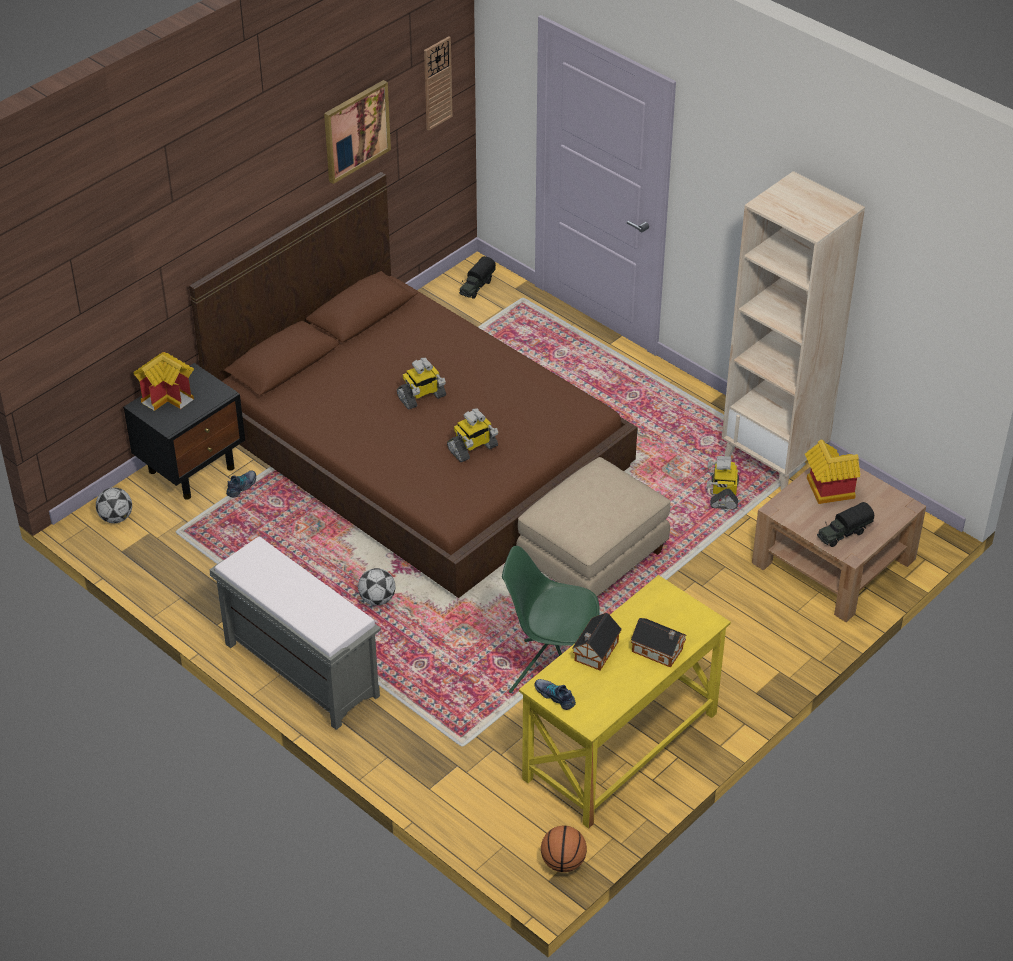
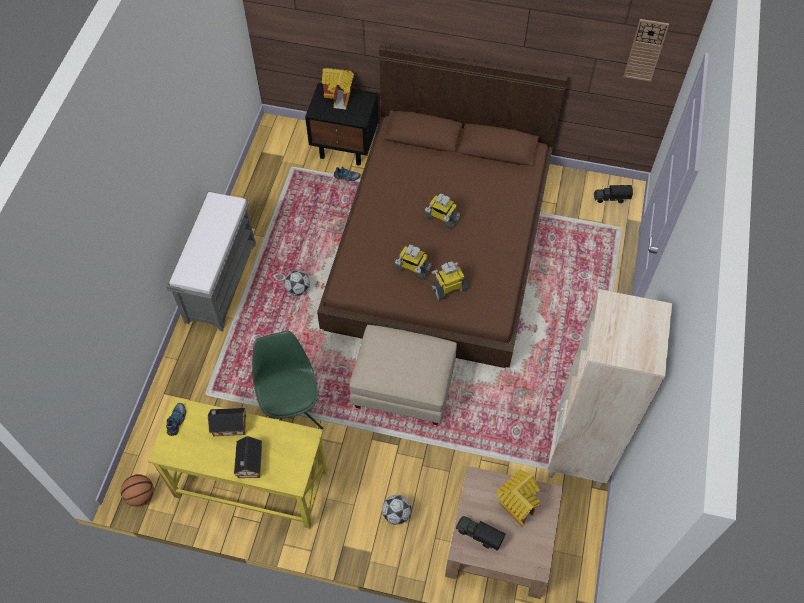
camera: 60 degrees right, 15 degrees up
(116, 518) = (285, 135): football -> football (396, 514)
(356, 130) = (554, 36): picture -> none
(723, 494) = (518, 438): toy robot -> toy robot (449, 288)

